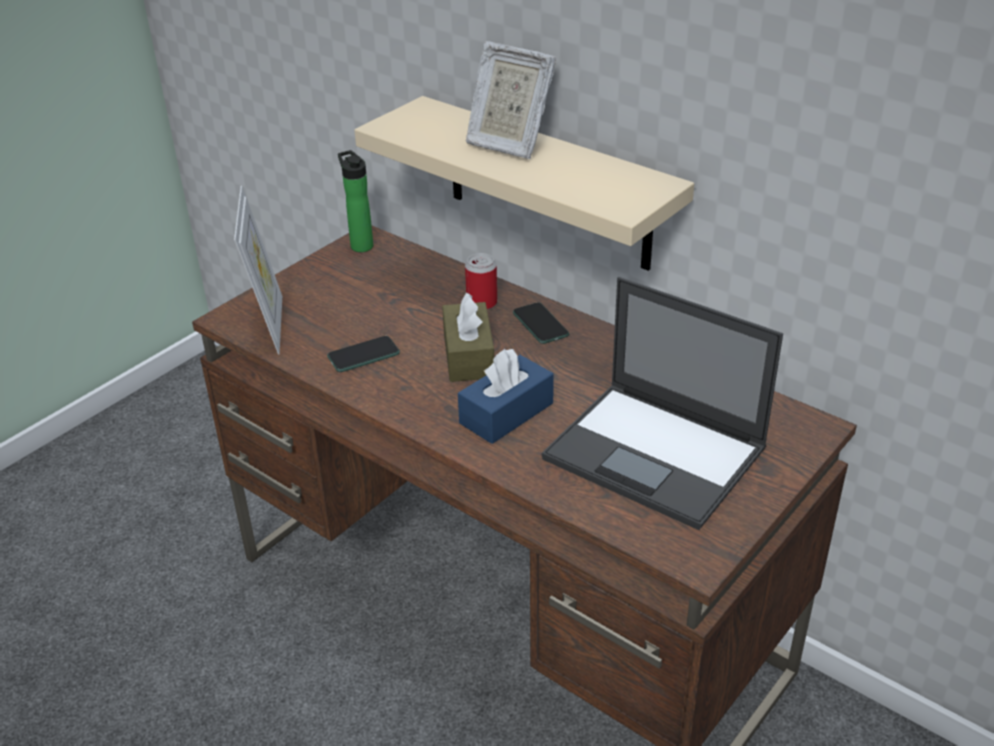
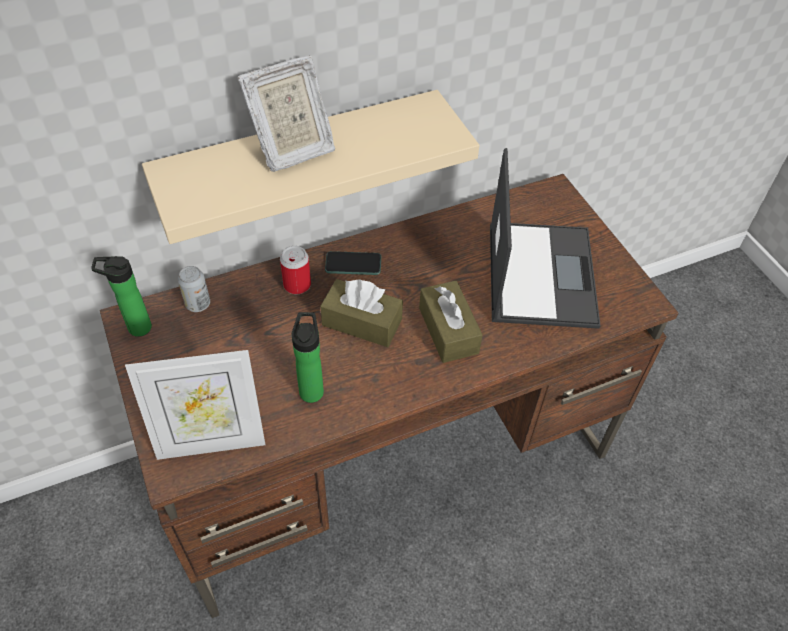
camera: 65 degrees left, 15 degrees up
(269, 325) = (211, 442): picture frame -> picture frame turned 150 degrees clockwise
(363, 355) = (311, 389): phone -> bottle
(411, 262) = (198, 304): none -> can
(506, 413) = (448, 330): blue tissue box -> brown tissue box
(657, 454) = (540, 273): laptop -> laptop turned 60 degrees counterclockwise

